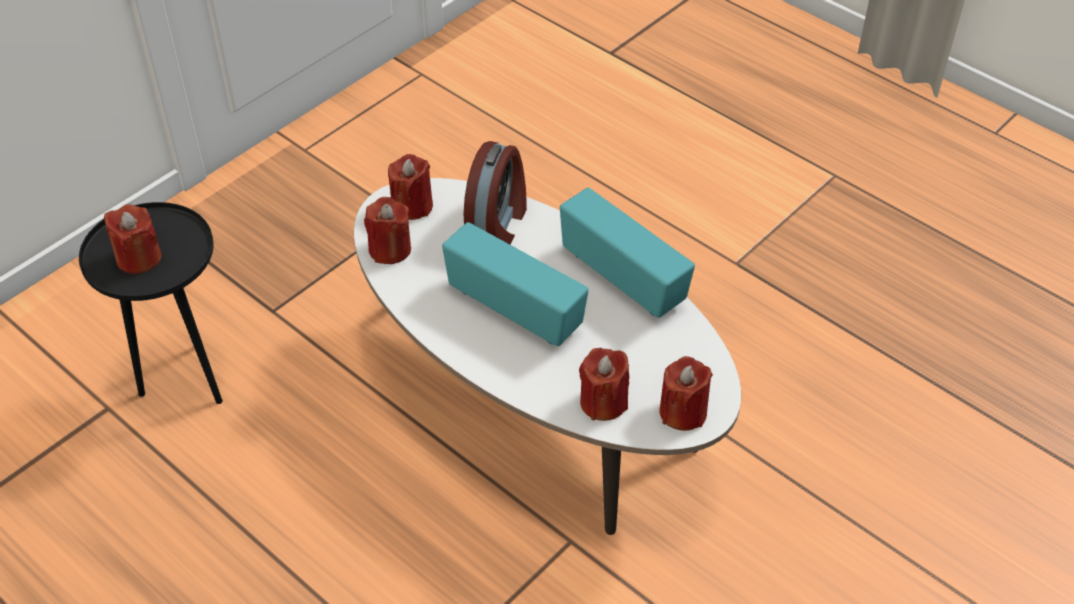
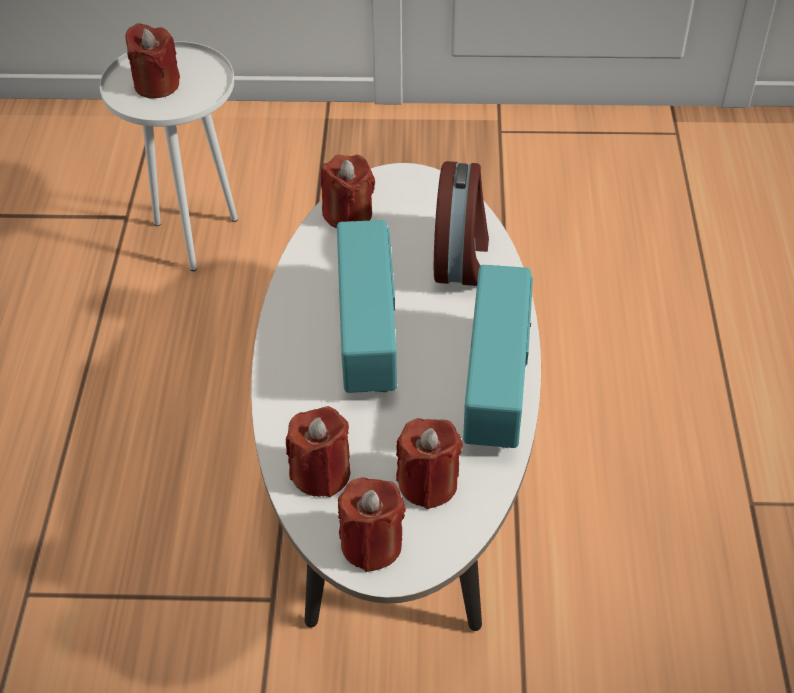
camera: 50 degrees right, 0 degrees up
(186, 379) = (195, 237): black side table -> white side table
(412, 206) = (415, 194): red candle -> red candle (428, 483)
(498, 223) = (462, 258): alarm clock -> alarm clock turned 60 degrees counterclockwise

